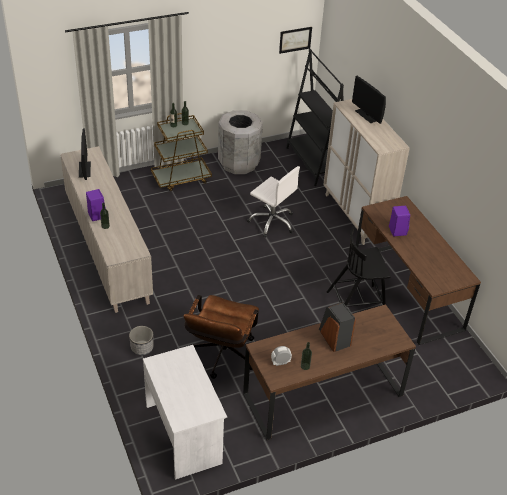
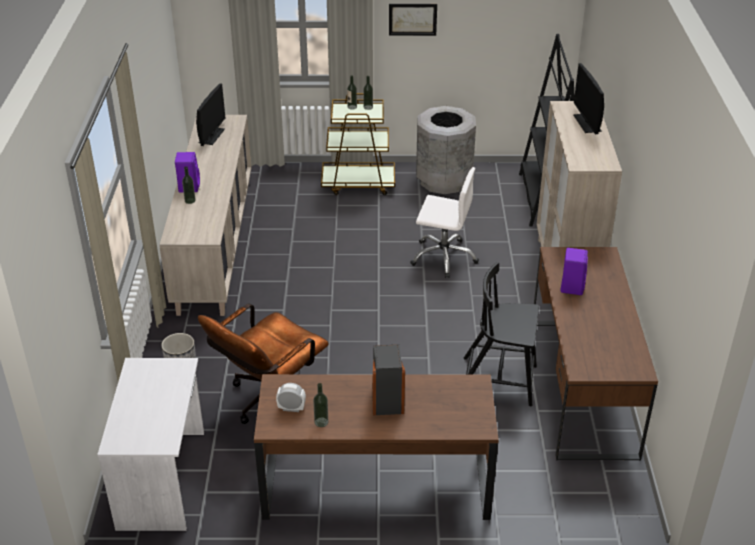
camera: 25 degrees right, 5 degrees down
(272, 222) = (443, 257): white office chair -> white office chair turned 45 degrees counterclockwise
(295, 39) = (543, 20): picture -> picture (412, 19)

